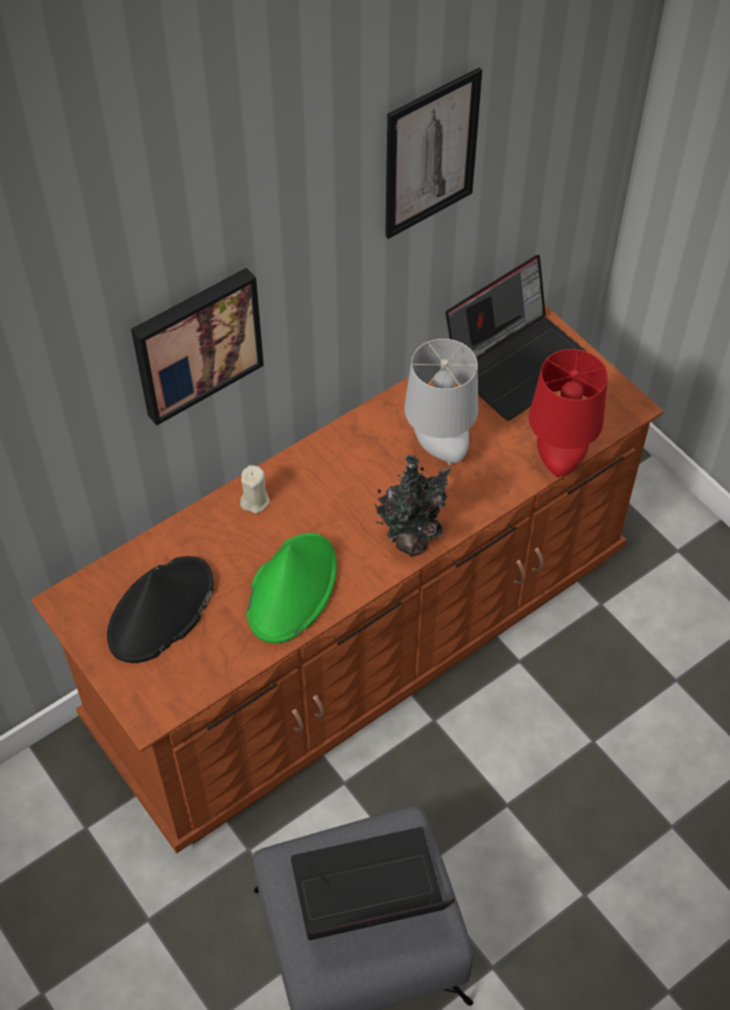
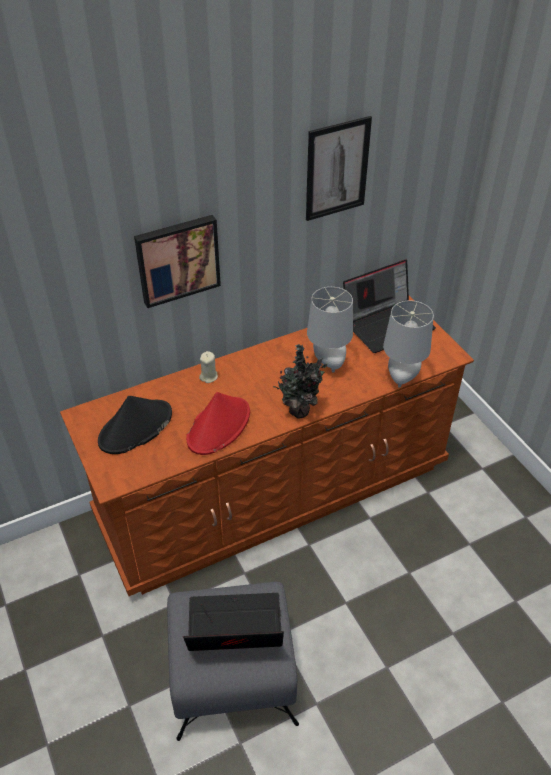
camera: 10 degrees right, 10 degrees down
(292, 588) = (219, 426): green hat -> red hat
(558, 458) = (402, 377): red table lamp -> grey table lamp

